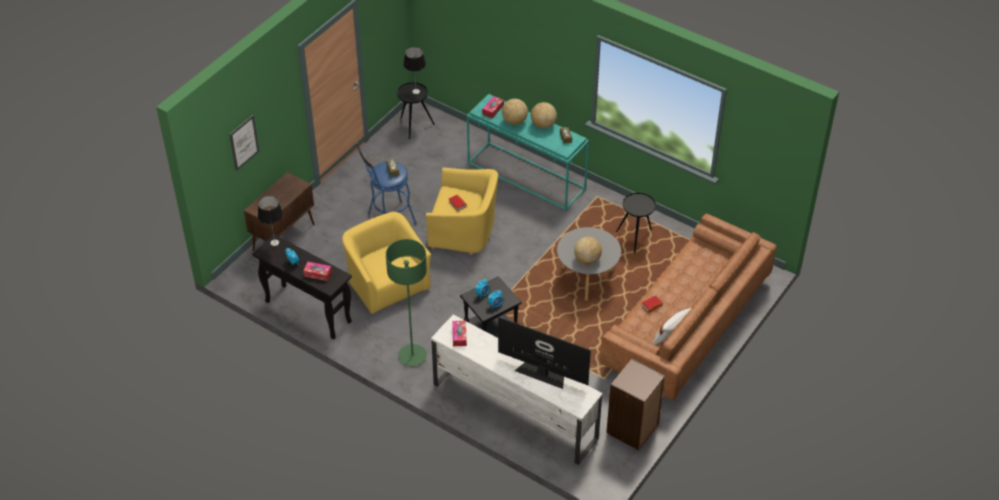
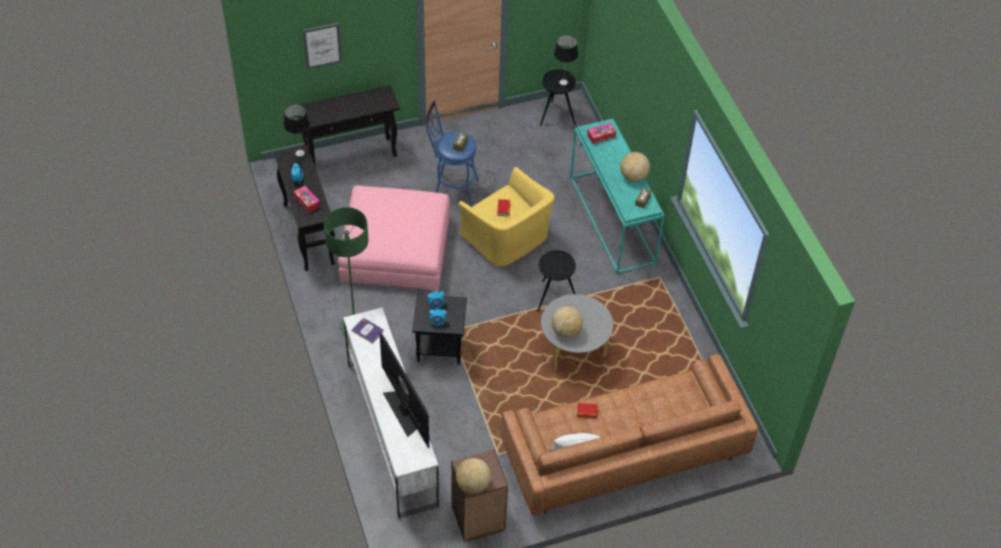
camera: 35 degrees right, 5 degrees up
(284, 237) = (351, 155): brown cabinet -> black console table
(387, 284) = (395, 248): yellow armchair -> pink ottoman
(459, 336) = (367, 331): tissue box -> book
(514, 121) = (610, 158): globe -> globe (473, 484)
(636, 238) = (657, 339): black side table -> black side table (554, 298)

